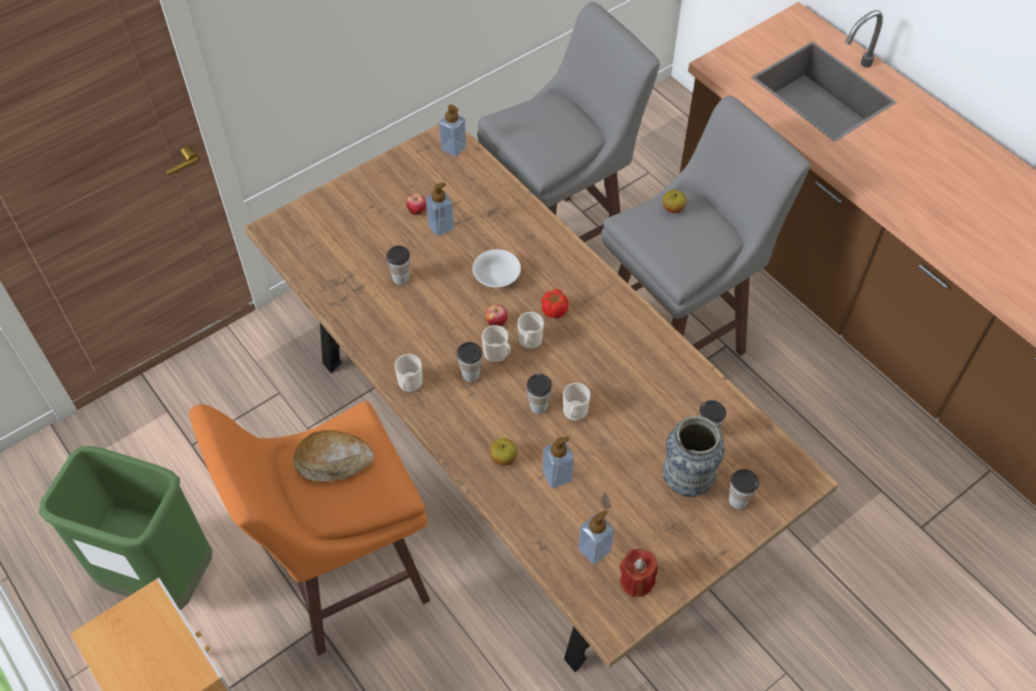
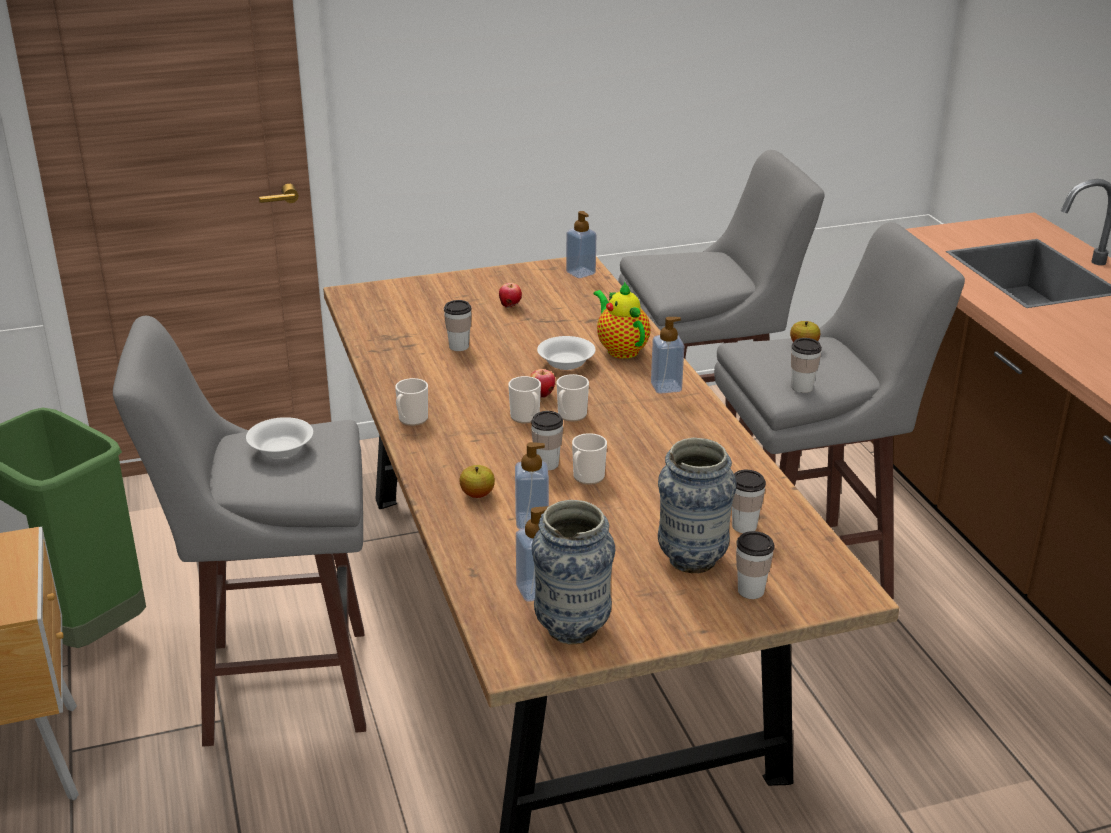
camera: 20 degrees right, 25 degrees down
(334, 461) = (282, 450): bread -> white bowl
(345, 578) = (280, 685): orange stool -> grey stool
(441, 227) = (528, 320): soap dispenser -> soap dispenser (666, 387)
(470, 374) = (485, 426): cup -> cup (802, 387)
(531, 245) = (620, 349): none -> teapot
(554, 310) = (615, 398): tomato -> none
(636, 581) = (572, 629): red candle -> vase

